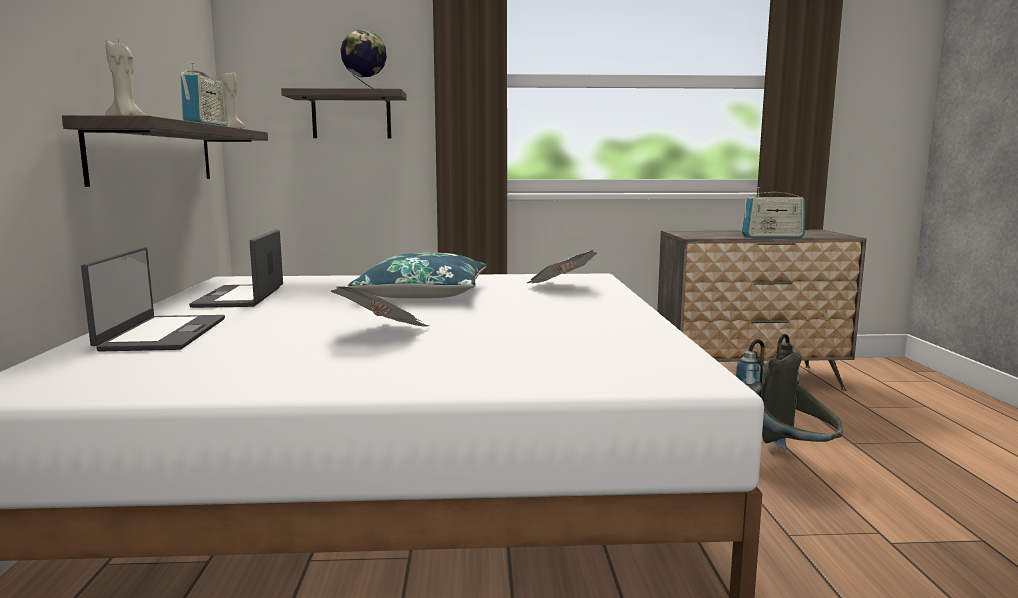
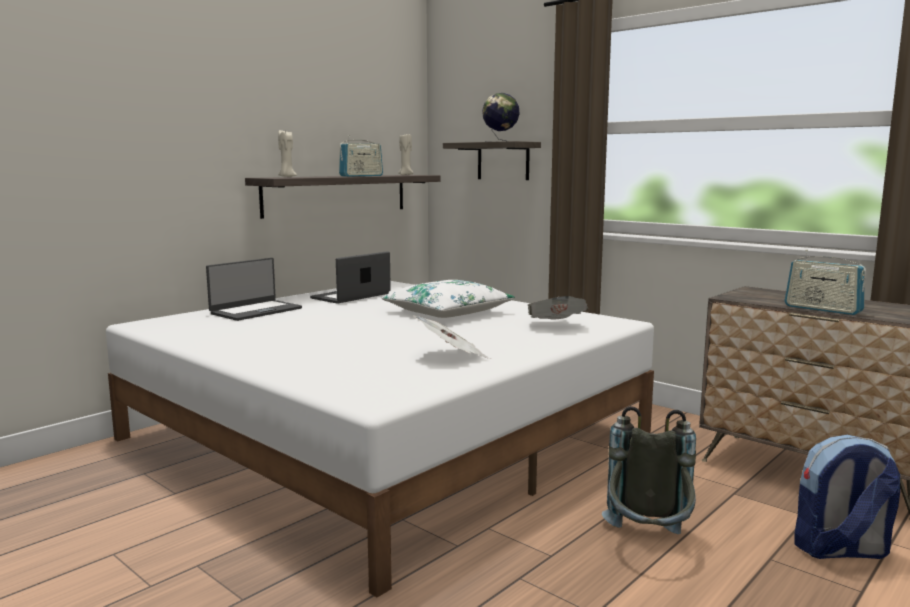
camera: 45 degrees right, 0 degrees up
(384, 333) = (336, 333): newspaper -> newspaper (452, 357)
(423, 293) = (447, 312): blue pillow -> white pillow
(863, 422) = (840, 550): none -> backpack

